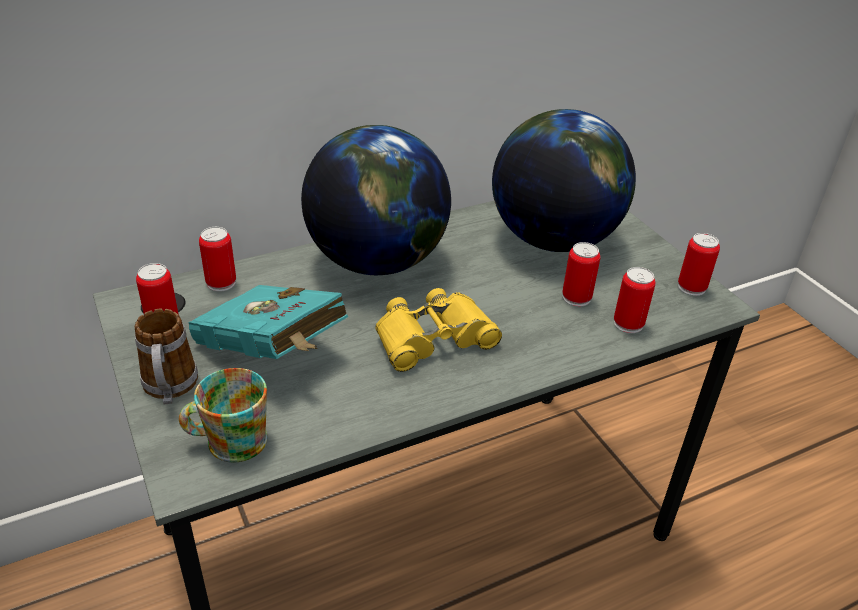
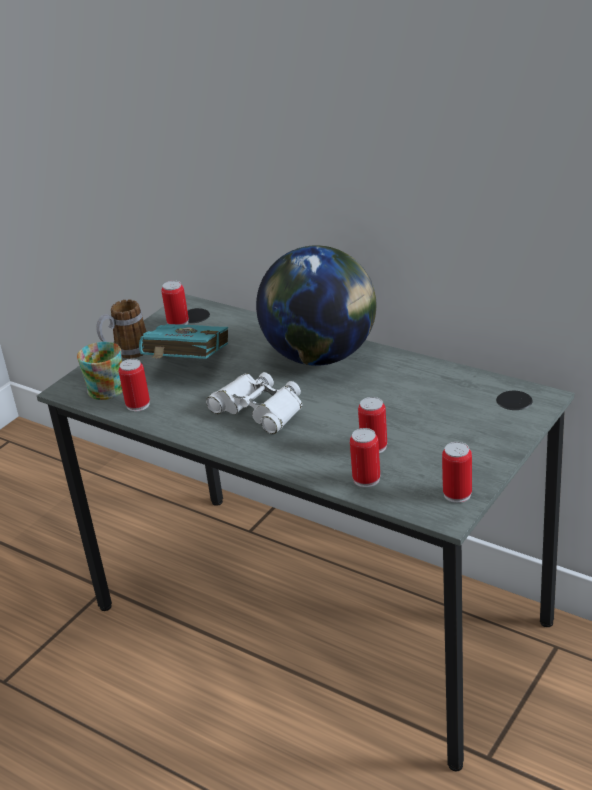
camera: 65 degrees right, 5 degrees down
(221, 283) = (234, 320): can -> can (138, 405)
(433, 338) = (259, 410): yellow binoculars -> white binoculars
(553, 239) = (444, 410): globe -> none

